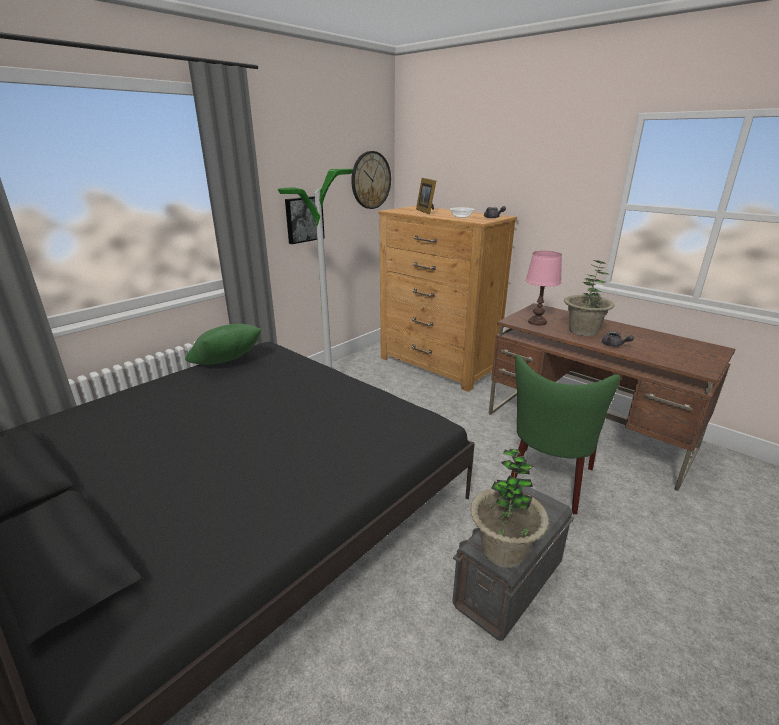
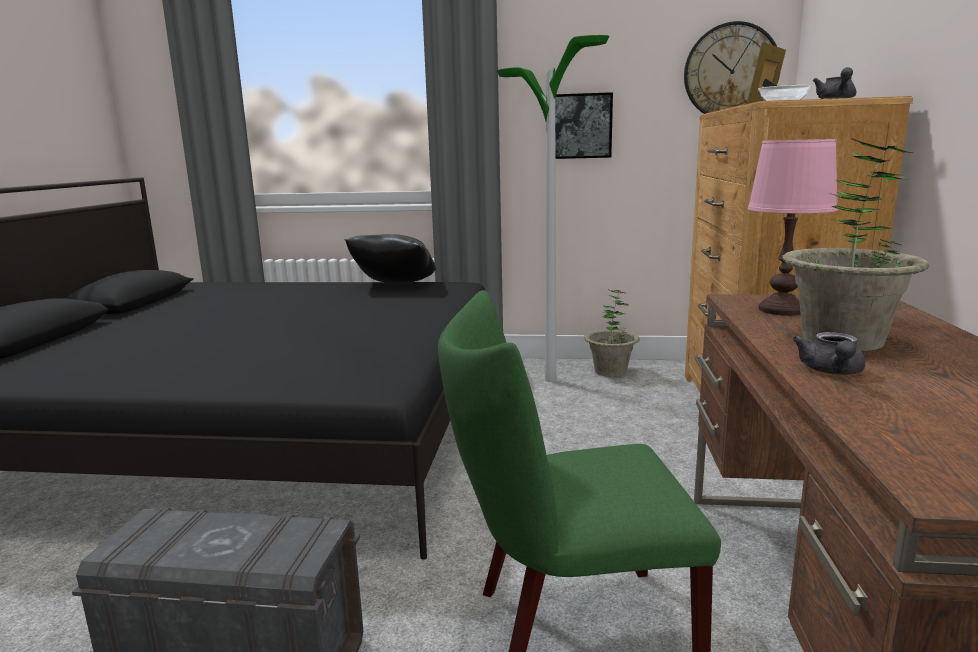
camera: 55 degrees right, 10 degrees down
(227, 364) = (394, 286): green pillow -> black pillow
(503, 550) = (152, 540): potted plant -> potted plant (610, 371)

